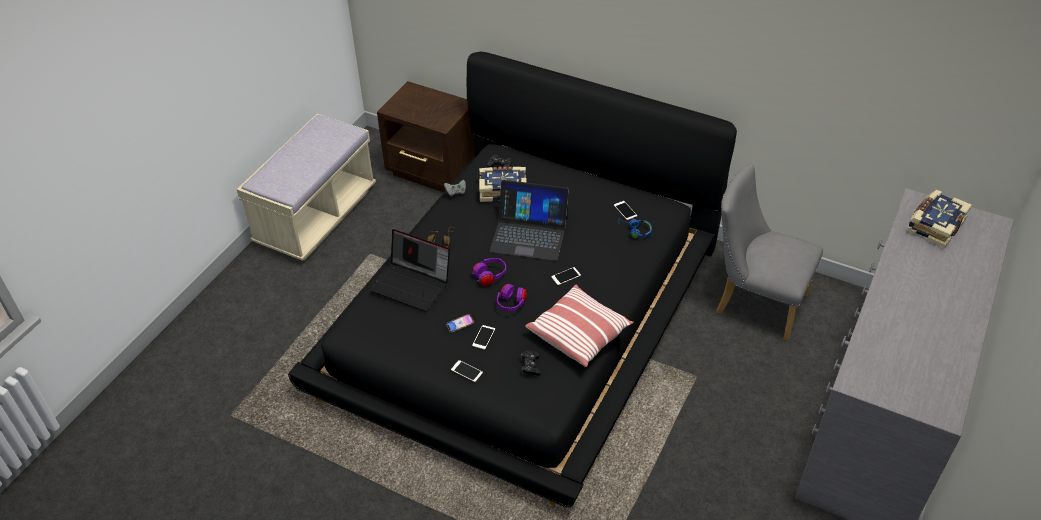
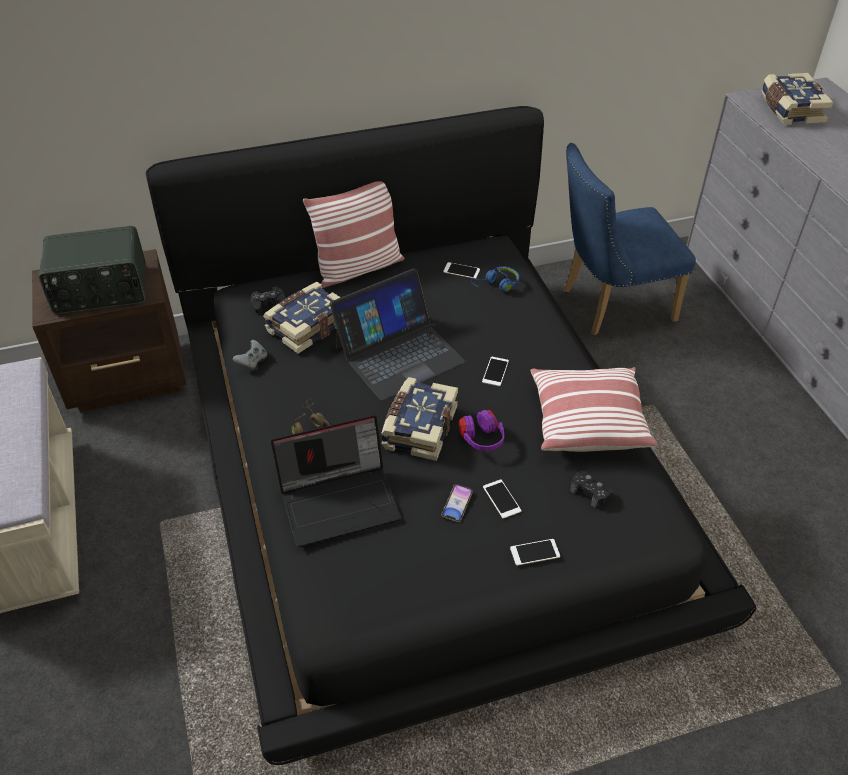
camera: 45 degrees left, 0 degrees up
(424, 110) = (101, 290): none -> radio
(489, 277) = (418, 428): purple headphones -> book
(571, 174) = (358, 268): none -> pillow
(754, 302) = (609, 305): grey chair -> blue chair

